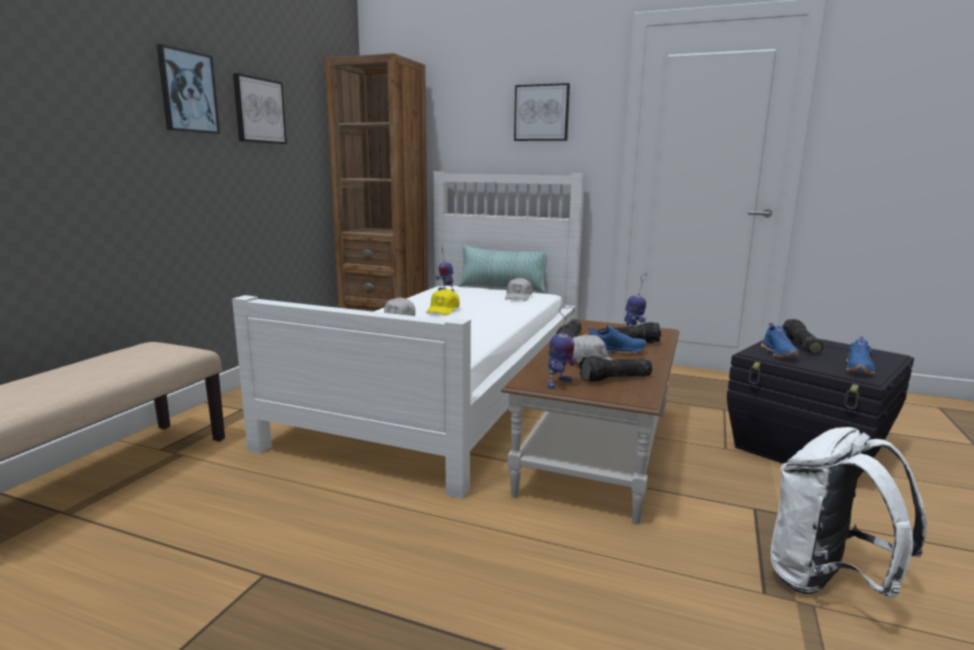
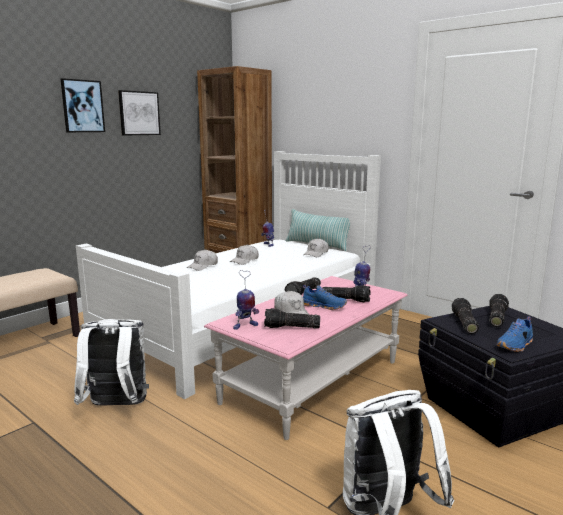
camera: 20 degrees right, 0 degrees up
(376, 527) = (116, 407): none -> white backpack
(443, 310) = (244, 260): yellow cap -> white cap
(541, 113) = (351, 106): picture -> none
(598, 449) = (313, 381): brown coffee table -> pink coffee table
(780, 354) = (463, 323): blue shoe -> flashlight

